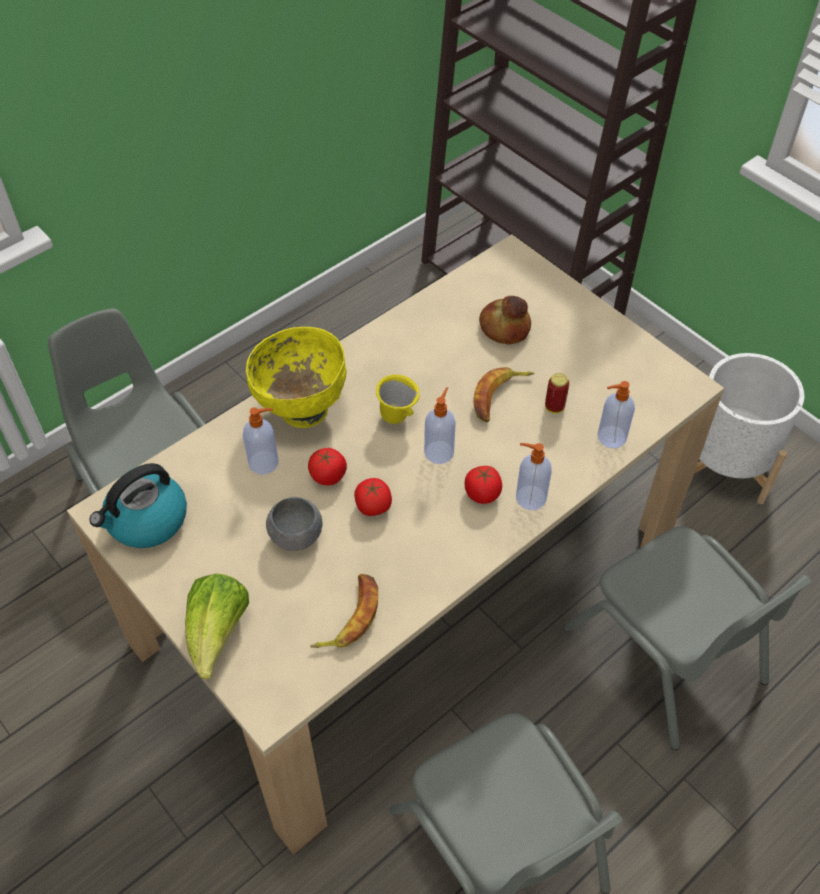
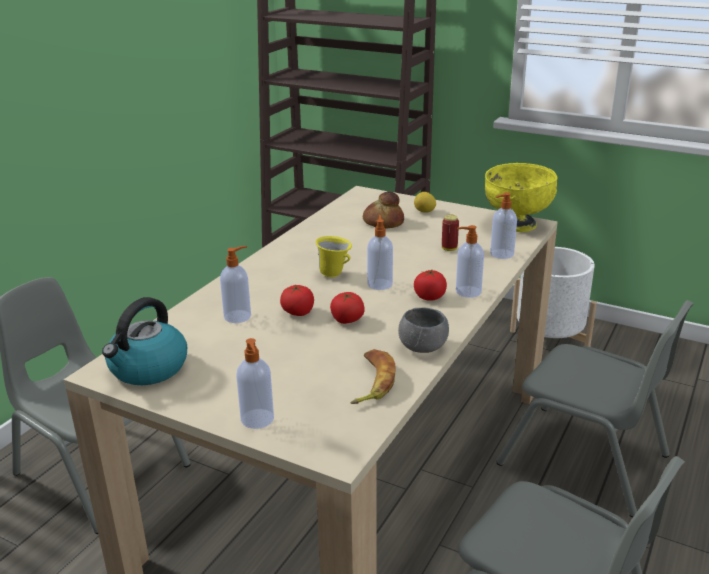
camera: 20 degrees left, 25 degrees down
(218, 634) = (257, 420): lettuce -> soap dispenser
(296, 536) = (293, 349): grey bowl -> grey bowl (423, 347)
(302, 409) = (253, 284): yellow bowl -> yellow bowl (516, 225)
(499, 397) = (405, 251): banana -> none
(566, 319) = (424, 212): none -> lemon

